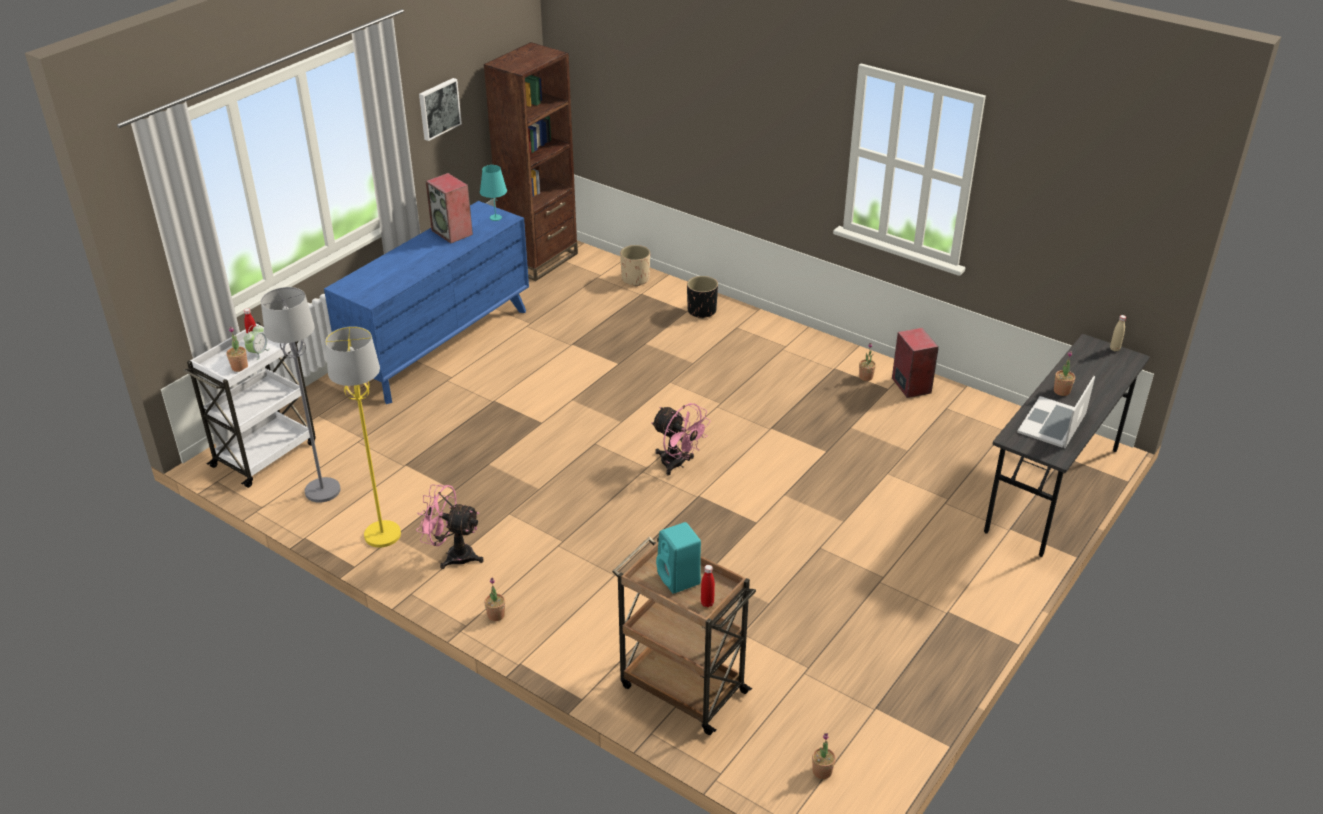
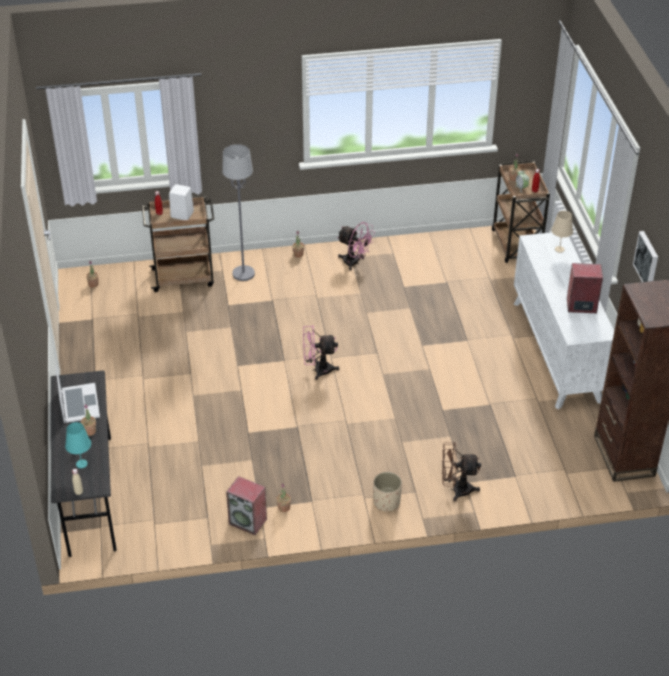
camera: 135 degrees right, 5 degrees up
(266, 453) = (516, 246): white cart -> brown cart
(322, 491) = (459, 248): grey floor lamp -> grey floor lamp (243, 273)
(367, 278) = (559, 249): none -> beige table lamp
(382, 535) = (399, 250): yellow floor lamp -> none
(439, 345) = (557, 351): blue dresser -> white dresser
(453, 555) = (354, 262): pink fan -> pink fan turned 60 degrees clockwise
(495, 218) = (581, 333): turquoise table lamp -> turquoise table lamp (82, 464)
(635, 279) = (539, 486): beige planter -> beige planter (386, 502)
(680, 579) = (181, 214): turquoise speaker -> white speaker
(701, 311) = (456, 489): black planter -> brown fan

